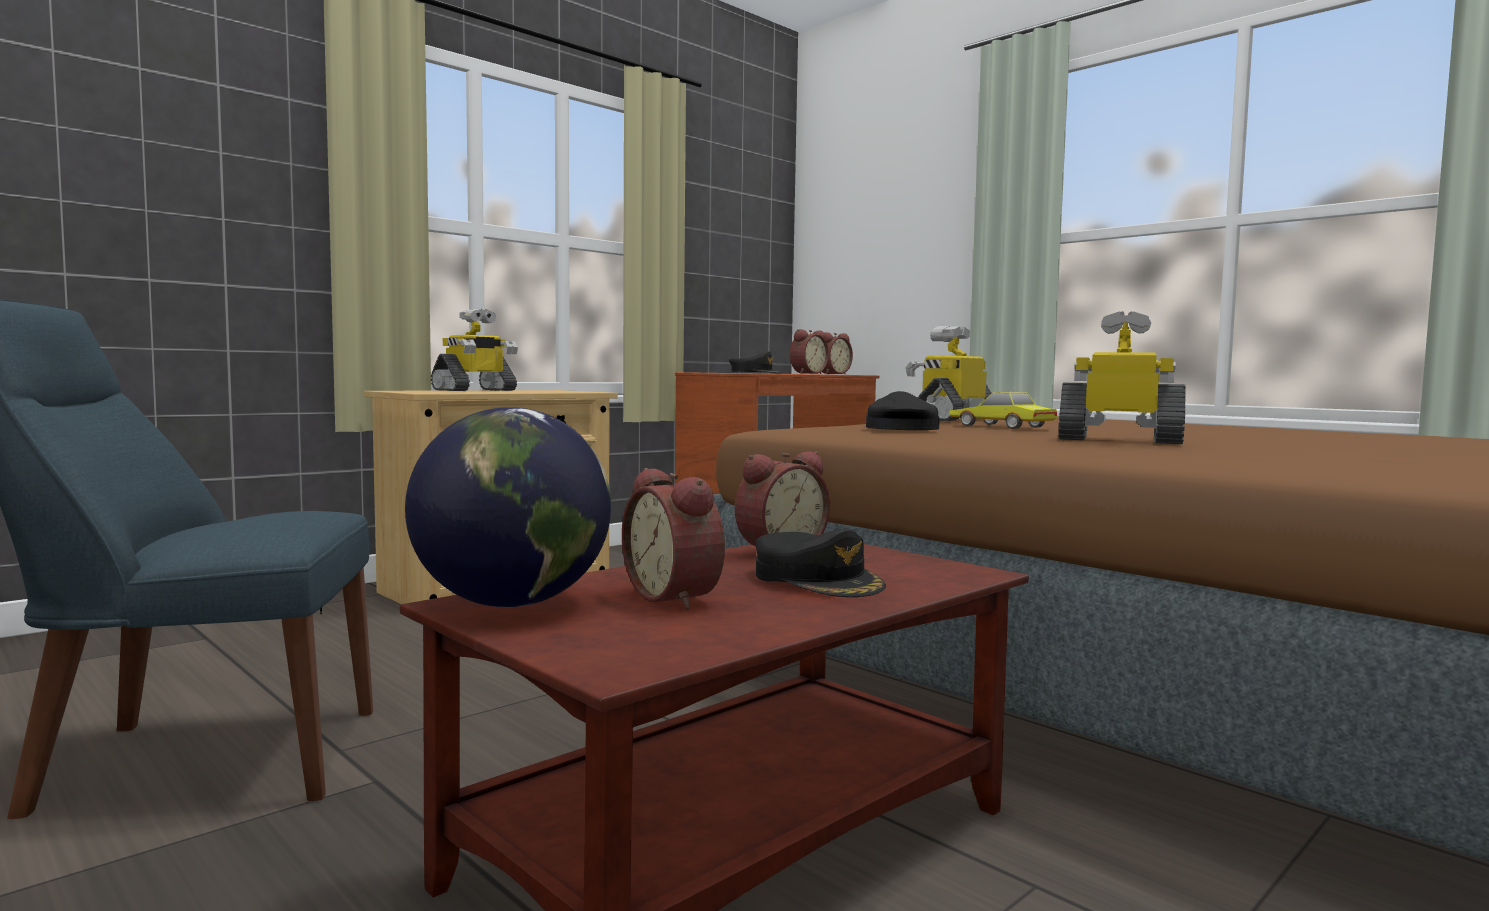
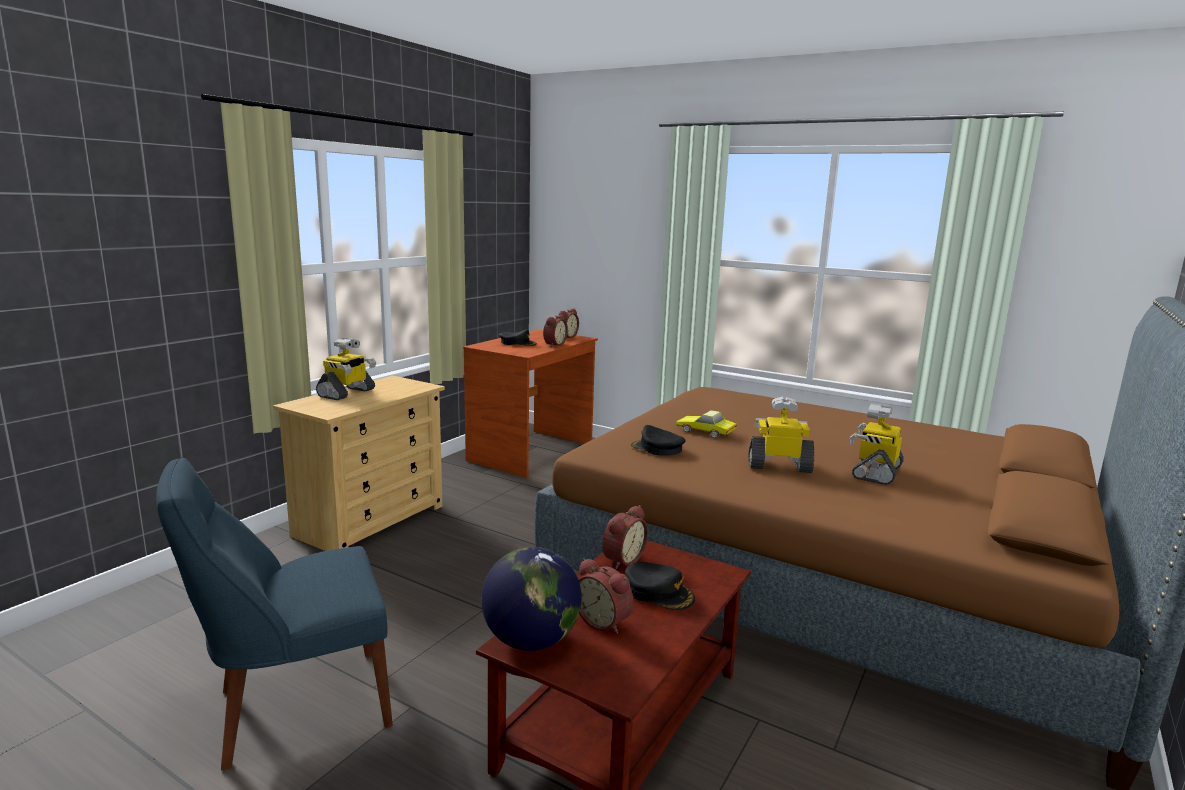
camera: 15 degrees left, 10 degrees up
(900, 429) = (657, 448): black cap -> black cap turned 45 degrees counterclockwise
(952, 419) = (670, 413): toy robot -> toy robot (875, 472)

